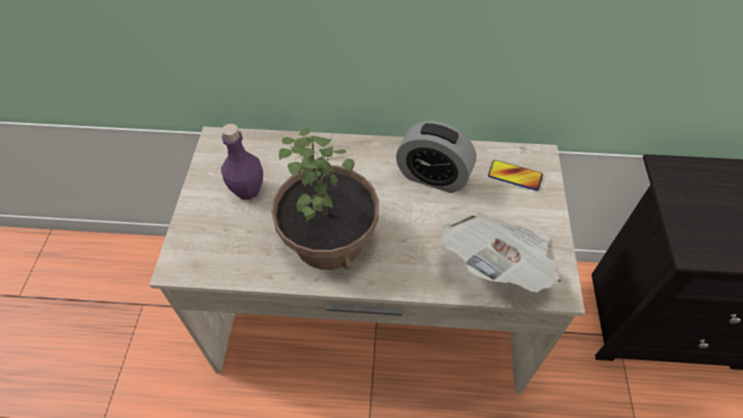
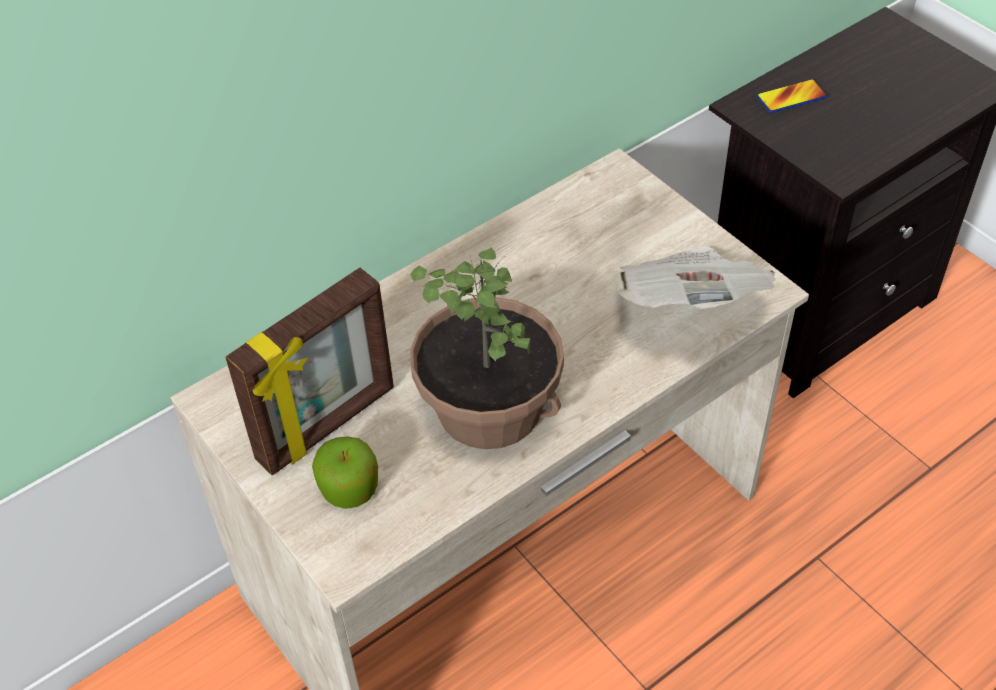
camera: 40 degrees left, 5 degrees down
(221, 229) = (349, 488): none -> apple
(247, 190) = (328, 426): purple bottle -> picture frame
(433, 176) = (527, 265): alarm clock -> none
(515, 176) = (611, 208): phone -> phone (791, 97)

